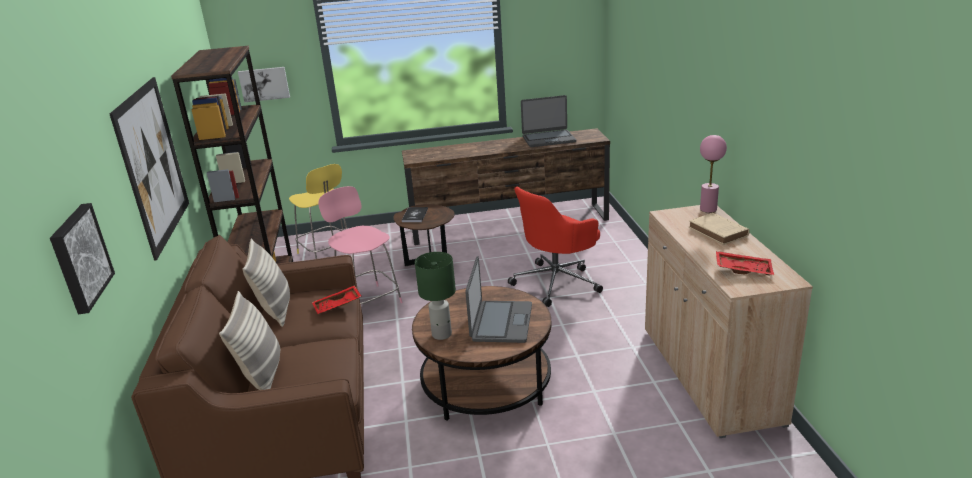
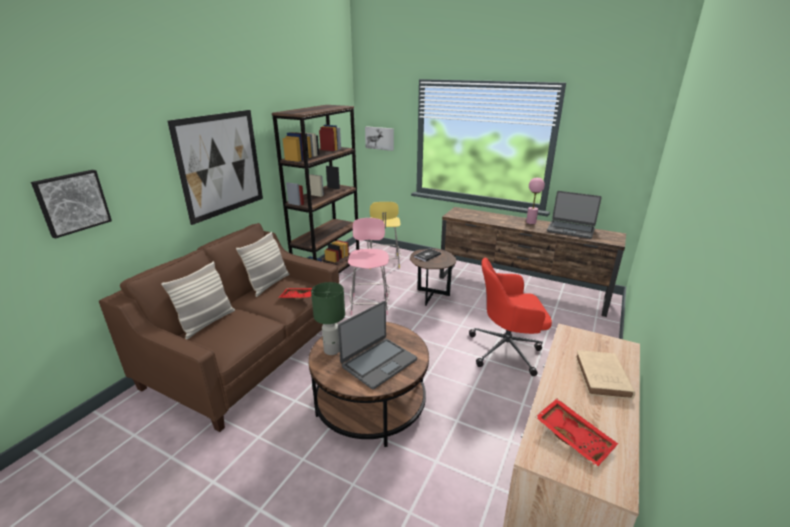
camera: 35 degrees right, 0 degrees up
(708, 209) = (623, 347): pink table lamp -> pink table lamp (531, 222)

